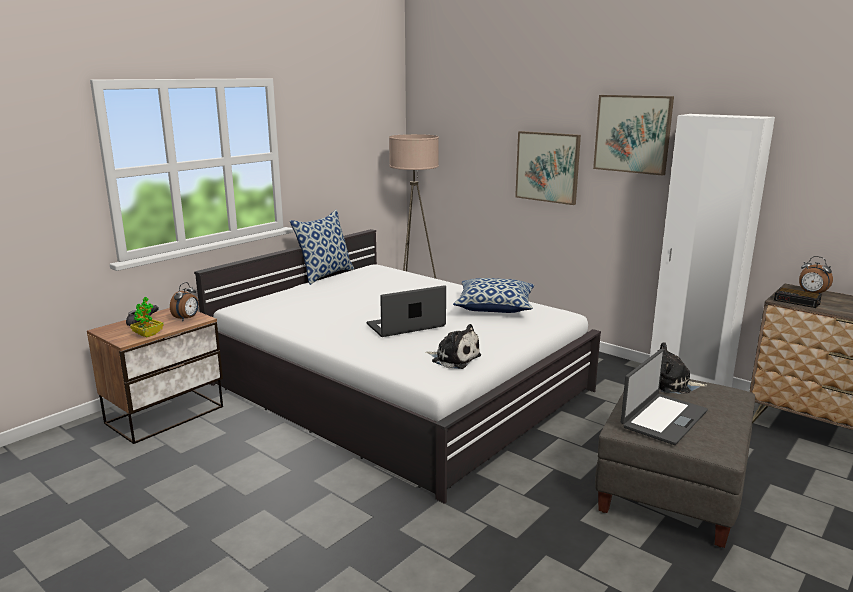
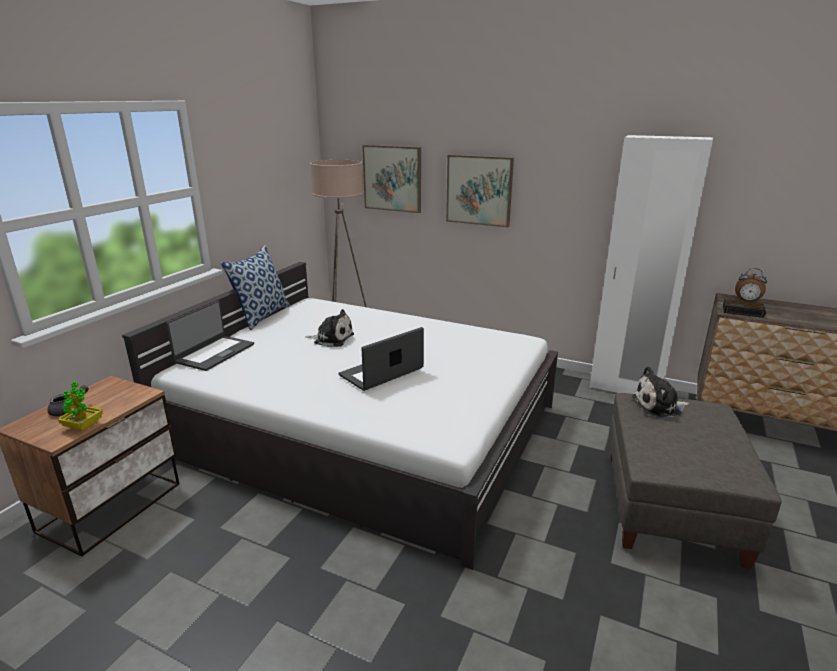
camera: 15 degrees left, 5 degrees up
(187, 318) = (126, 395): alarm clock -> none
(454, 358) = (453, 409): plush toy -> plush toy (332, 339)
(495, 307) = (457, 339): pillow -> none
(632, 134) = (568, 156): picture -> picture (392, 178)
(663, 418) = (679, 450): laptop -> laptop (214, 353)

